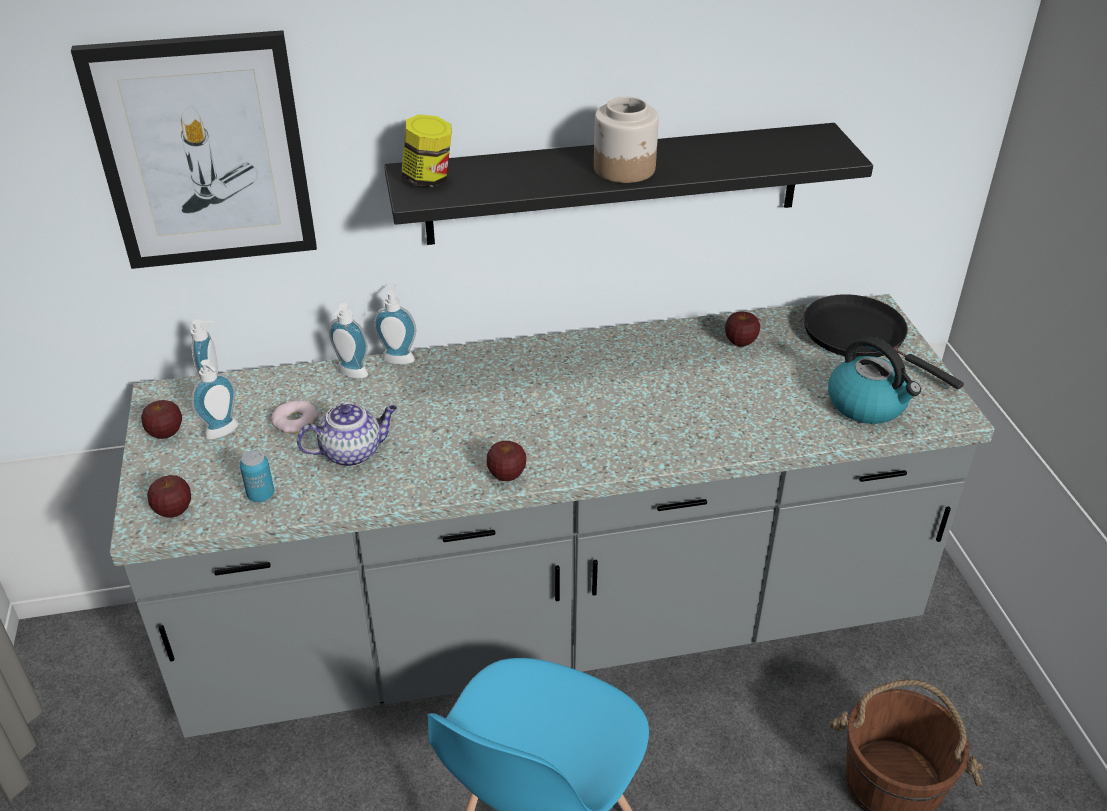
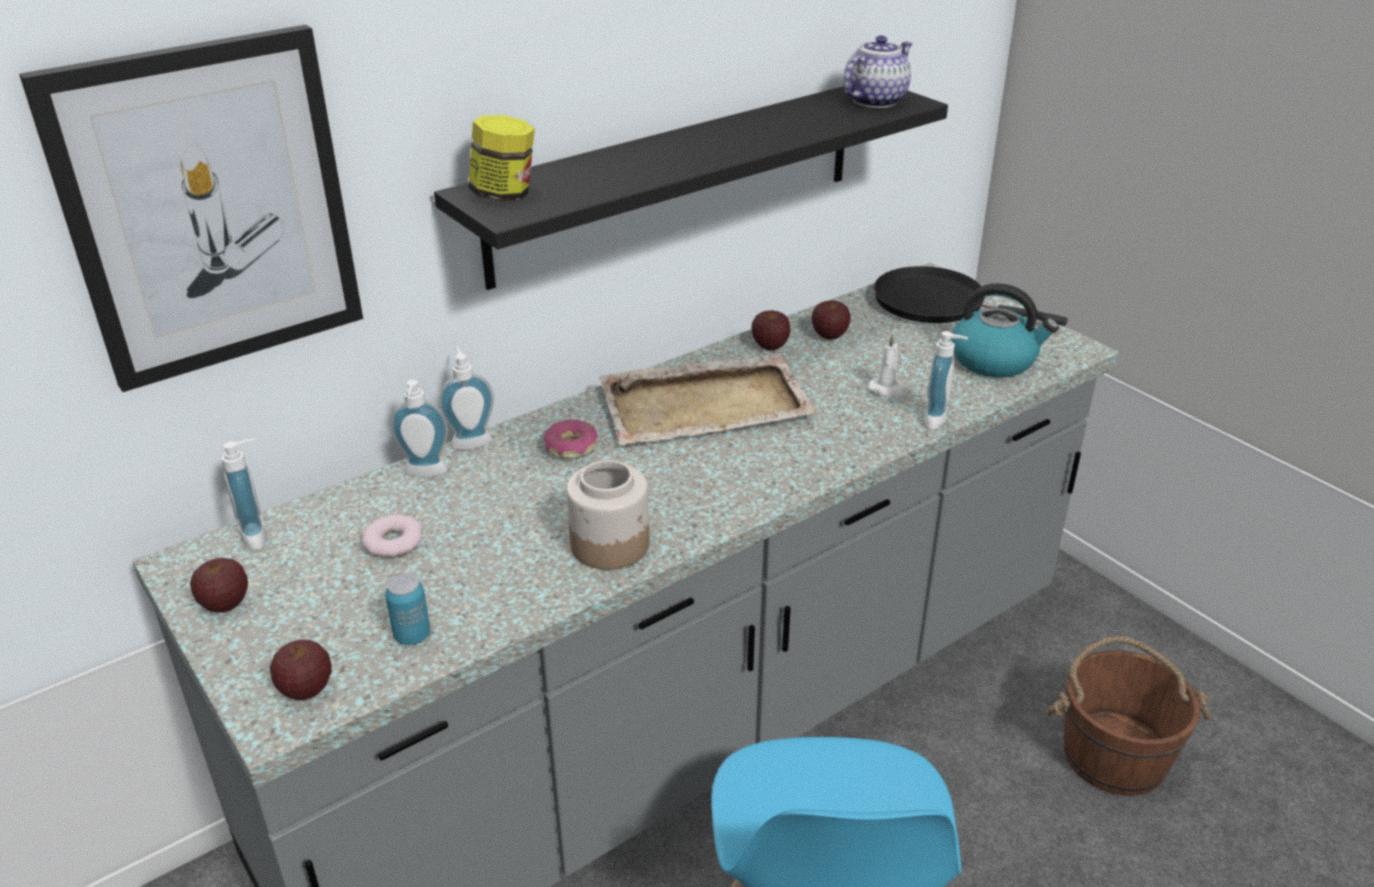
camera: 25 degrees left, 5 degrees down
(224, 433) = (307, 581): soap dispenser -> soap dispenser (940, 420)
(352, 452) = (493, 554): teapot -> teapot (875, 100)
(464, 383) = (571, 448): none -> donut
(506, 475) = (693, 525): apple -> apple (770, 346)
(592, 377) = (707, 404): none -> beige tray
(625, 169) = (714, 148): jar -> jar (611, 545)
(749, 406) = (887, 390): none -> white candle

